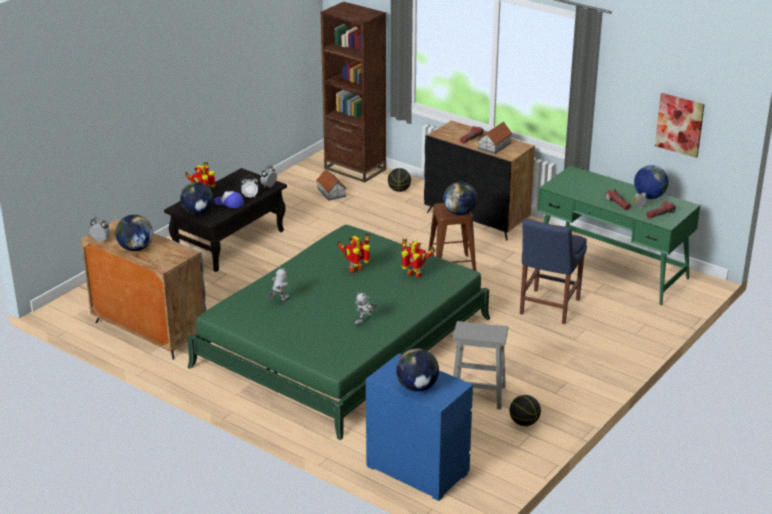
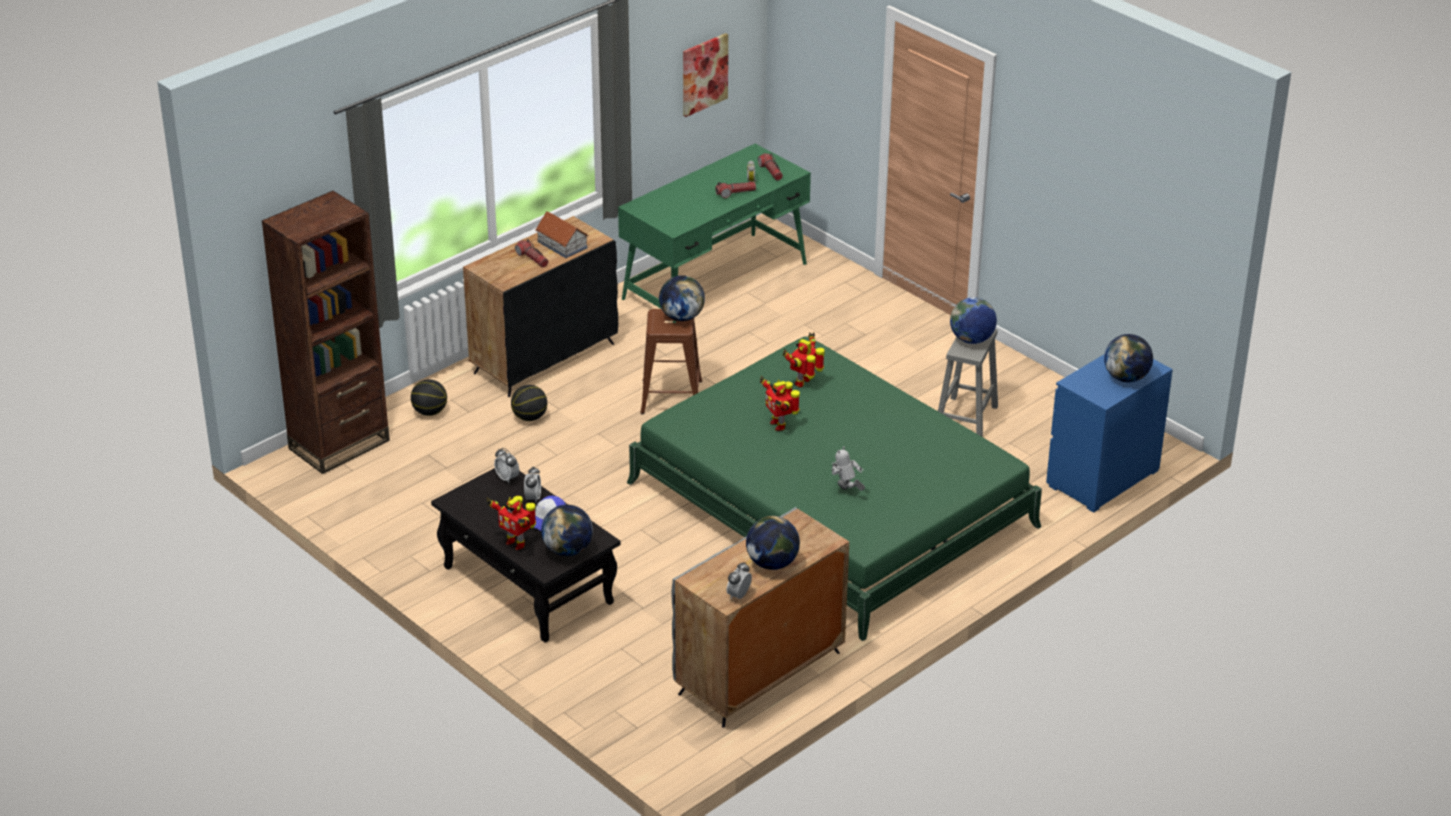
camera: 80 degrees left, 5 degrees up
(331, 192) = (407, 474): toy house -> none
(365, 321) = (907, 430): toy robot -> none
(524, 423) = (1025, 395): basketball -> basketball (530, 417)
(548, 308) = (792, 340): blue chair -> none
(649, 197) = (724, 170): globe -> globe (971, 339)

